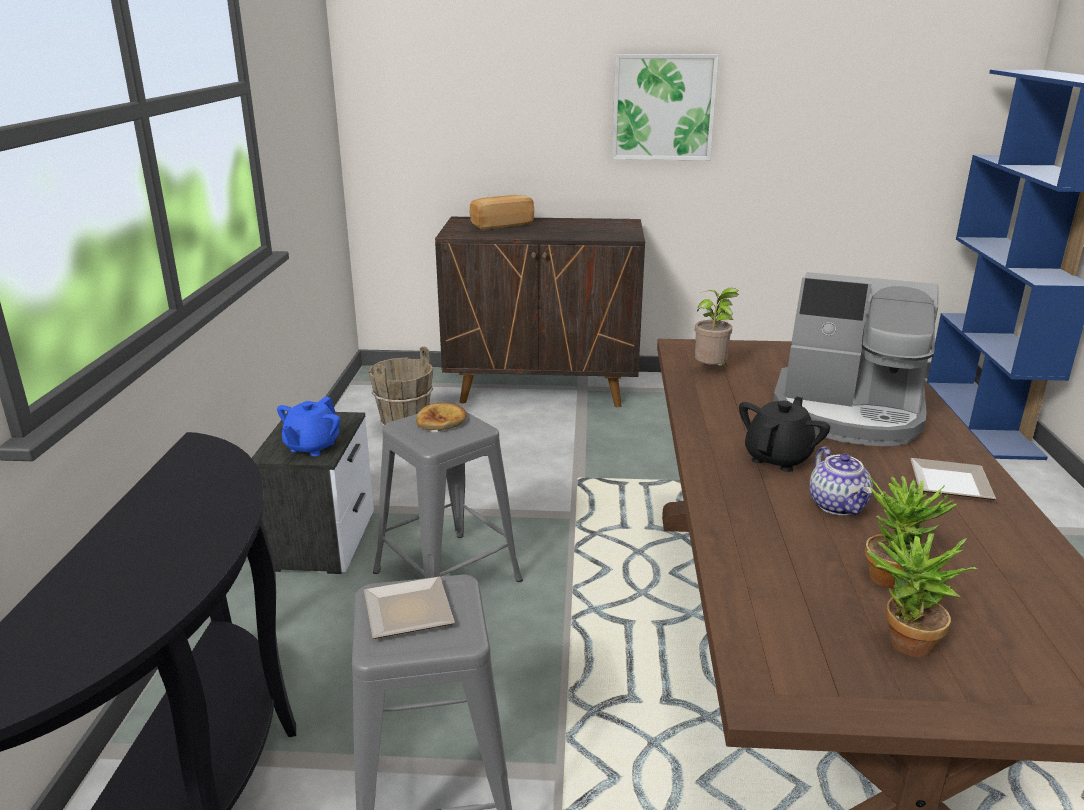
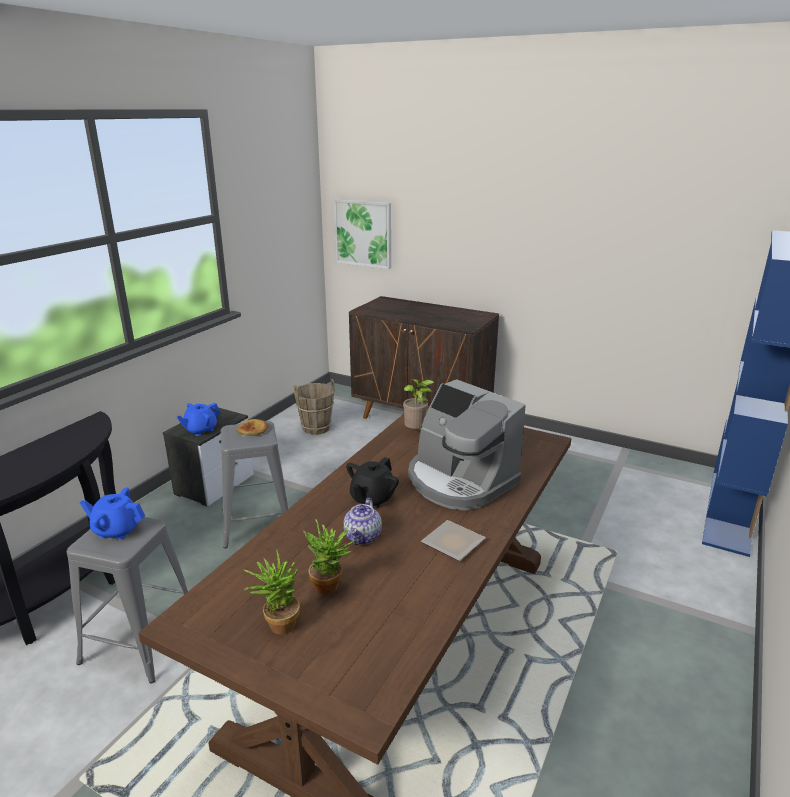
camera: 25 degrees right, 0 degrees up
(411, 609) = (117, 530): plate -> blue teapot
(501, 224) = (401, 306): bread -> none
(663, 107) = (518, 237): picture -> picture (363, 233)
(778, 458) = (372, 499): black teapot -> black teapot turned 150 degrees clockwise

